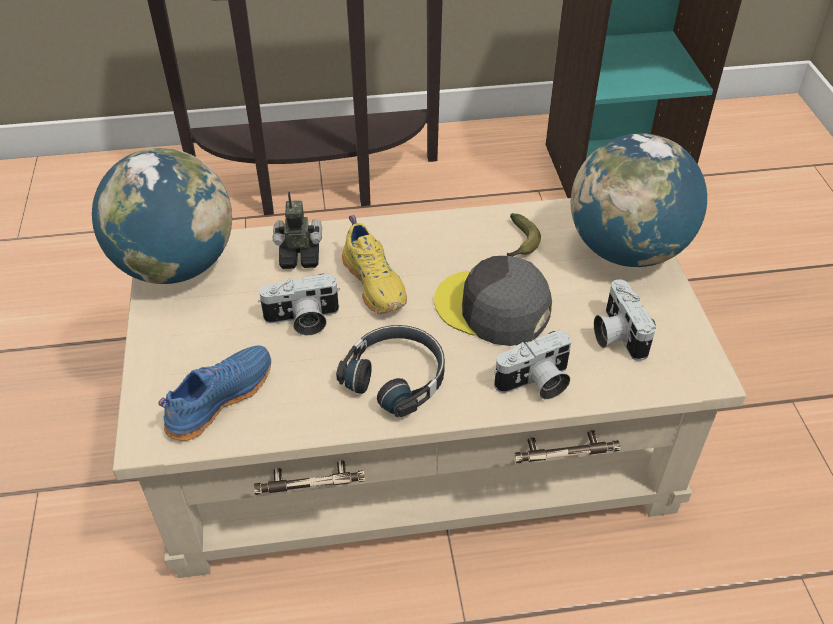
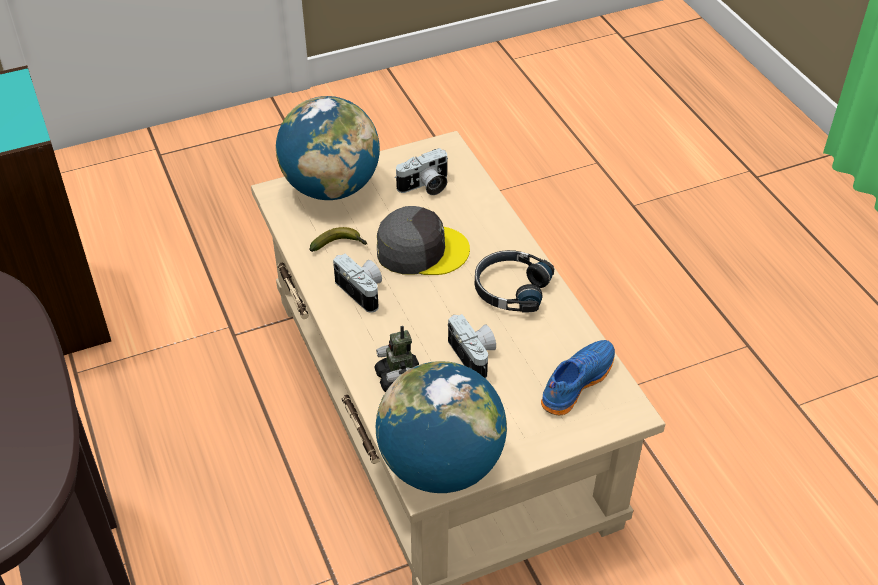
camera: 105 degrees left, 0 degrees up
(218, 398) = (575, 382): blue shoe -> blue shoe turned 105 degrees clockwise
(376, 283) = (416, 321): yellow shoe -> none
(493, 308) = (421, 250): grey cap -> grey cap turned 105 degrees counterclockwise
(536, 383) = (487, 219): camera -> camera (363, 291)

